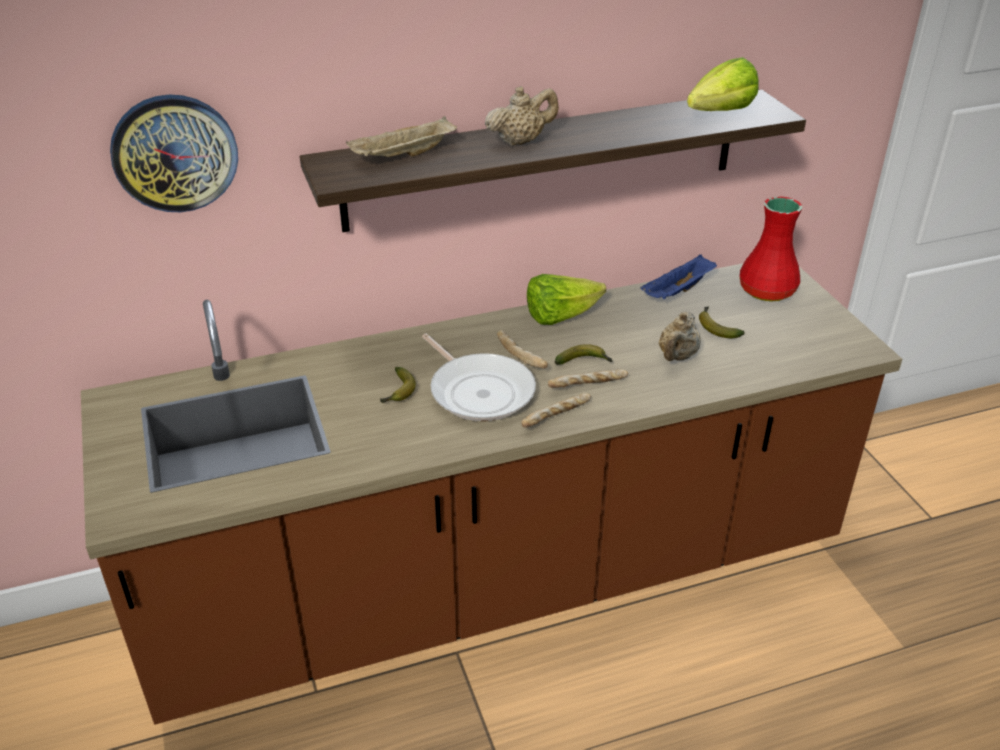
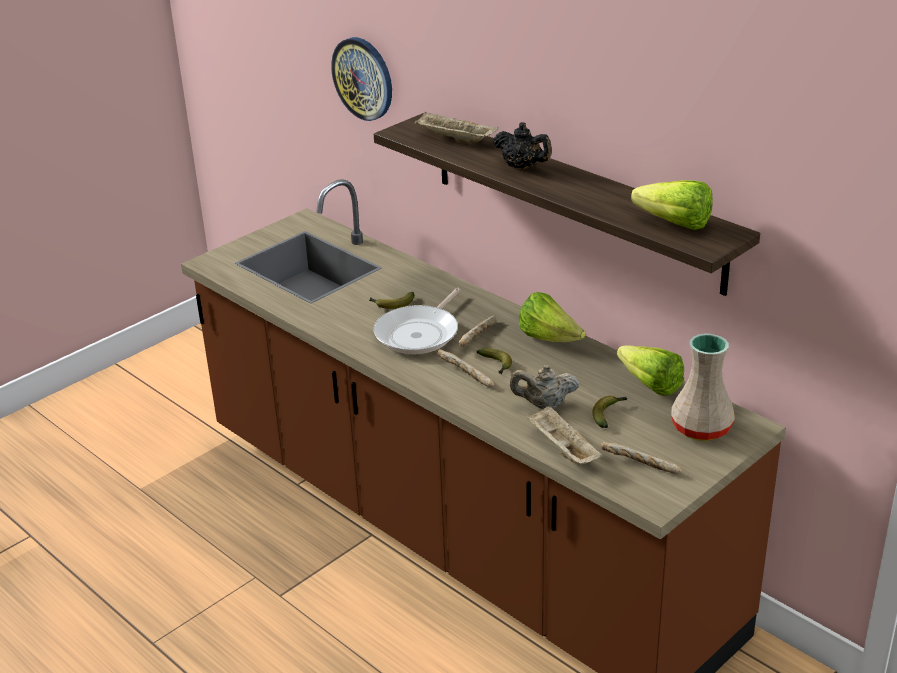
camera: 65 degrees right, 5 degrees down
(521, 141) = (523, 167): beige teapot -> black teapot
(556, 417) = (415, 372): bread -> bread (640, 465)
(678, 292) = (646, 382): blue tray -> lettuce
(758, 370) = (562, 449): none -> beige tray
(765, 291) = (700, 427): red vase -> beige vase

